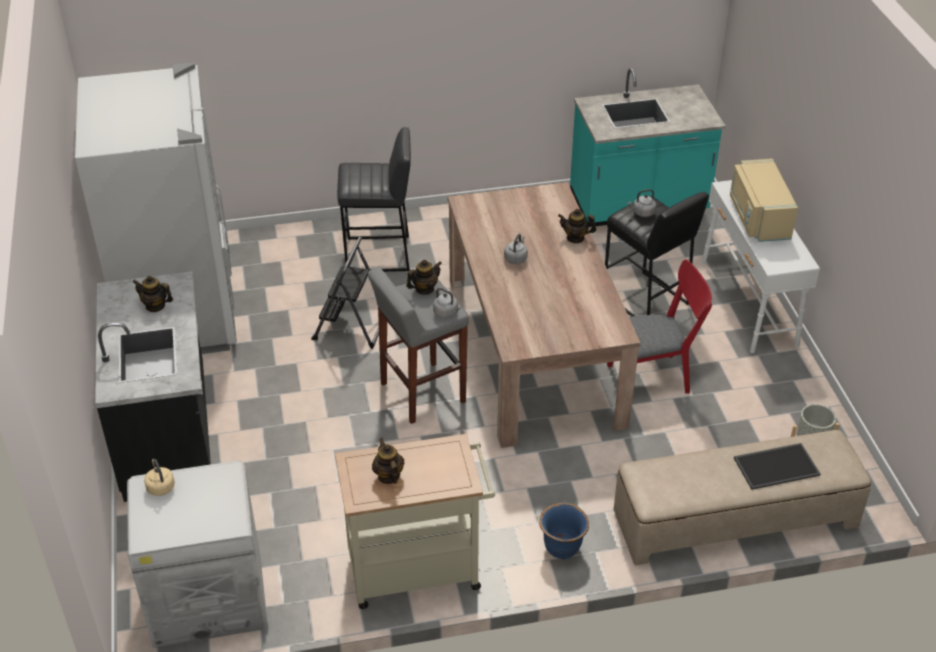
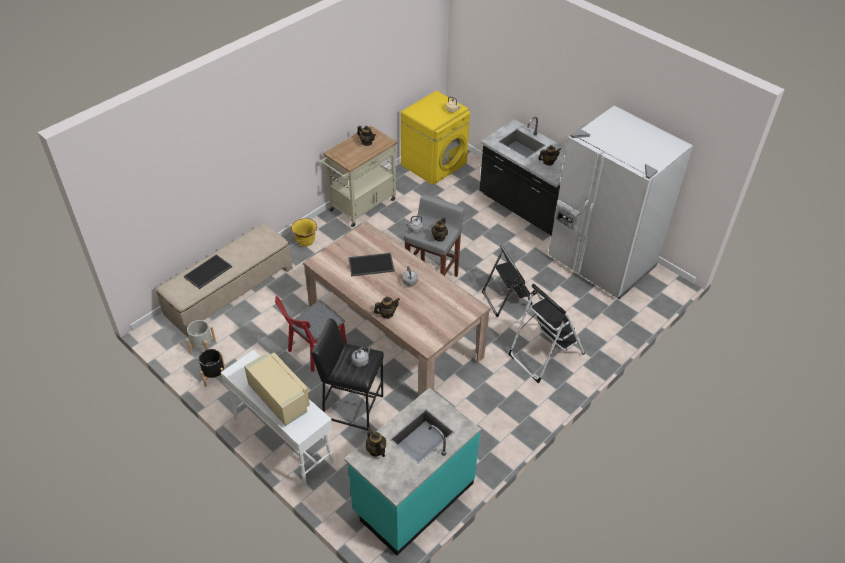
camera: 145 degrees right, 5 degrees up
(206, 595) = (435, 164): white washing machine -> yellow washing machine
(379, 254) = (544, 355): grey stool -> step ladder
(546, 300) = (371, 264): none -> tray
(561, 547) = (306, 241): blue planter -> yellow planter
(689, 119) = (376, 450): none -> teapot
(806, 404) = (215, 376): none -> black planter

